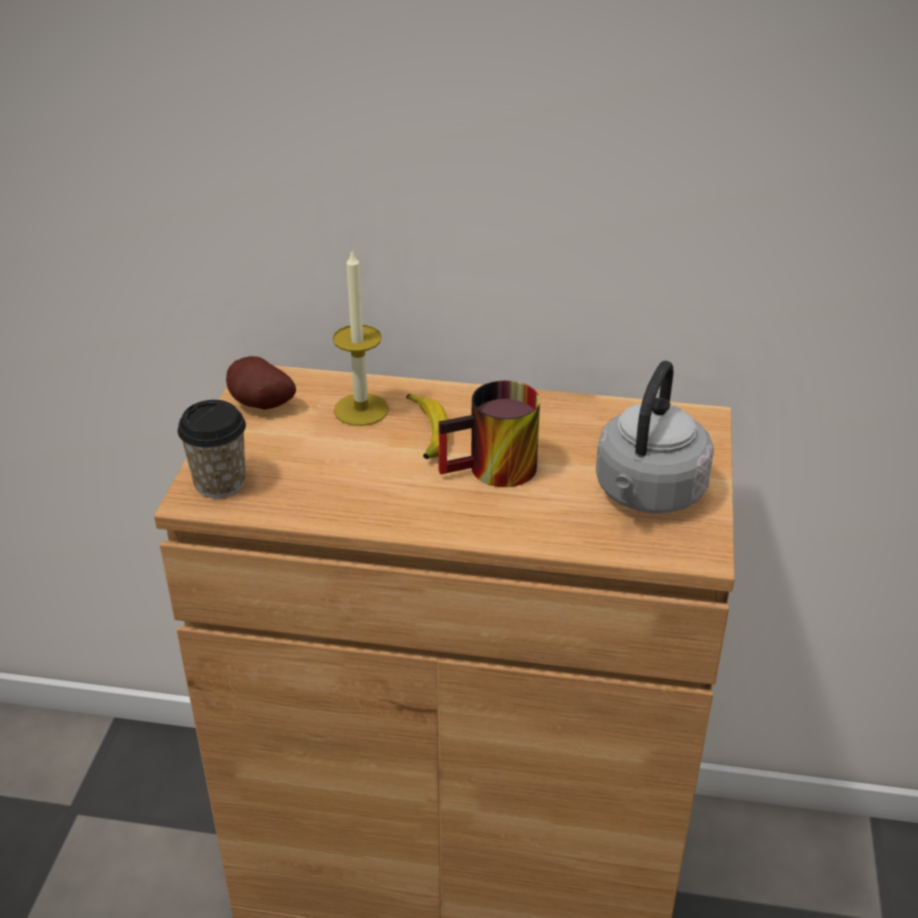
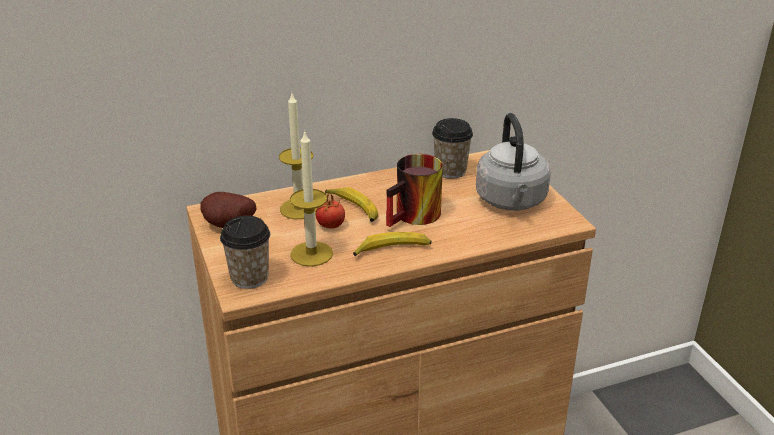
camera: 30 degrees left, 5 degrees down
(318, 477) = (311, 254): none -> candle
(376, 446) = (330, 226): none -> tomato
(418, 508) = (392, 250): none -> banana
(607, 419) = (450, 171): none -> cup

